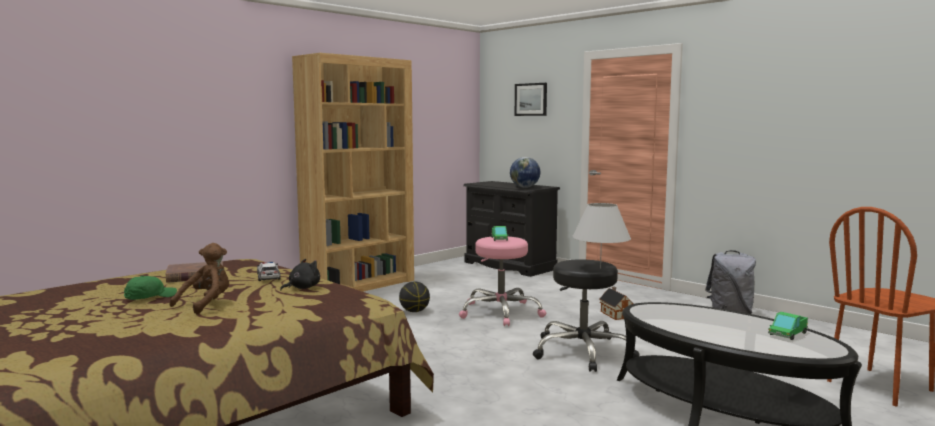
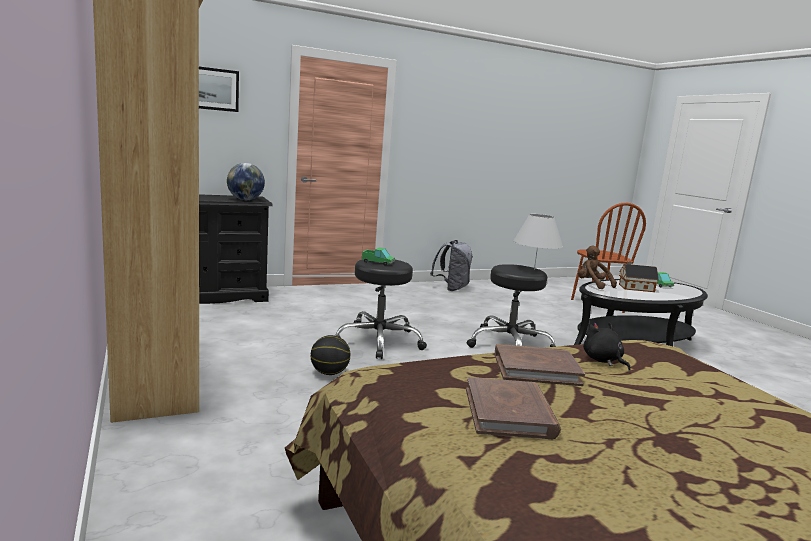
camera: 70 degrees left, 5 degrees up
(150, 297) = (665, 457): green cap -> none
(206, 304) = (698, 418): brown plush toy -> brown plush toy (592, 285)
(268, 276) = (536, 369): toy car -> brown book
(501, 313) = (379, 341): pink stool -> black stool
(616, 314) = (424, 311): toy house -> toy house (634, 288)

